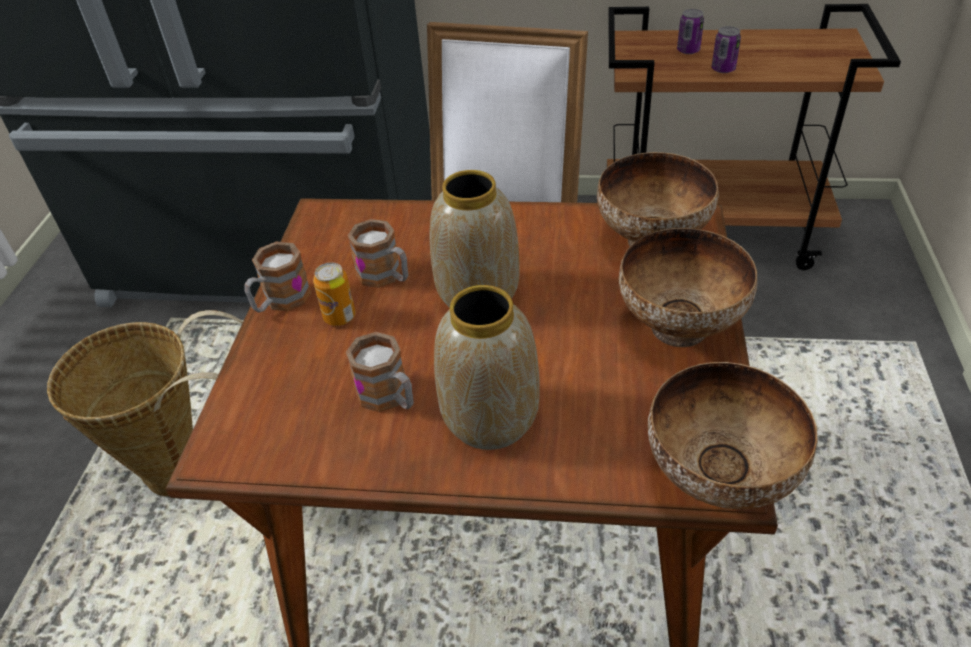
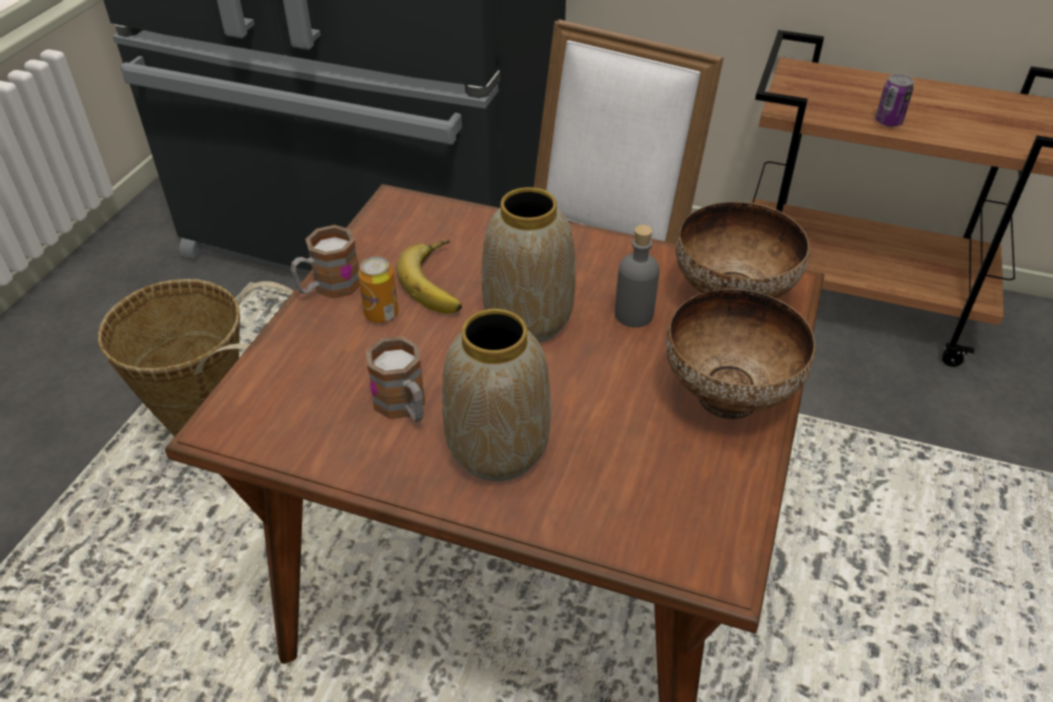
camera: 10 degrees right, 0 degrees up
(385, 277) = (441, 282): mug -> banana
(571, 271) = (634, 314): none -> grey bottle
(688, 50) = (856, 93): can -> none
(716, 478) = (710, 561): bowl -> none

